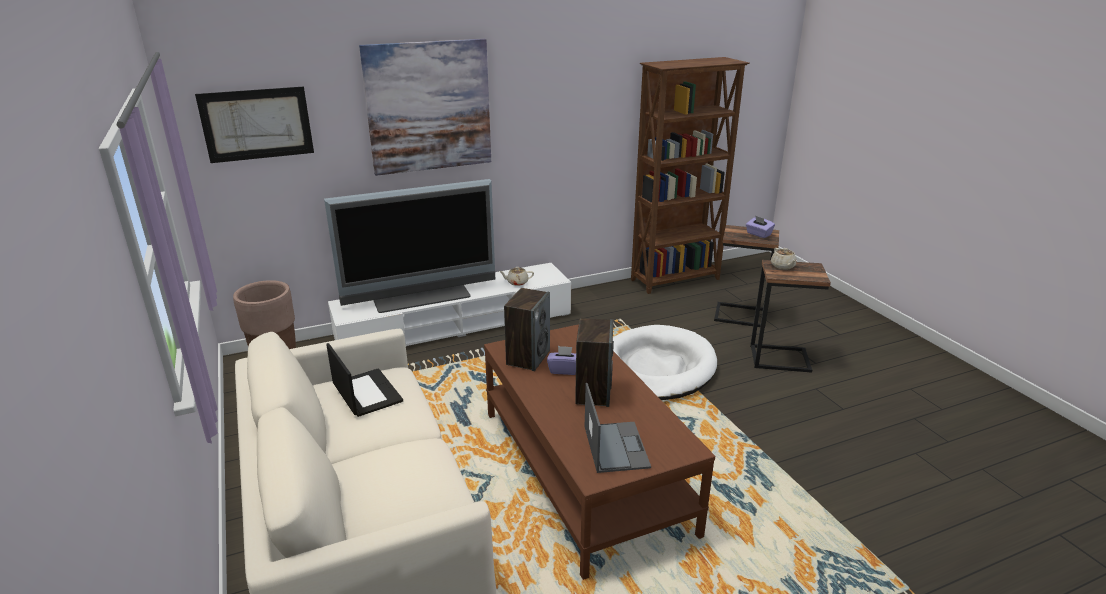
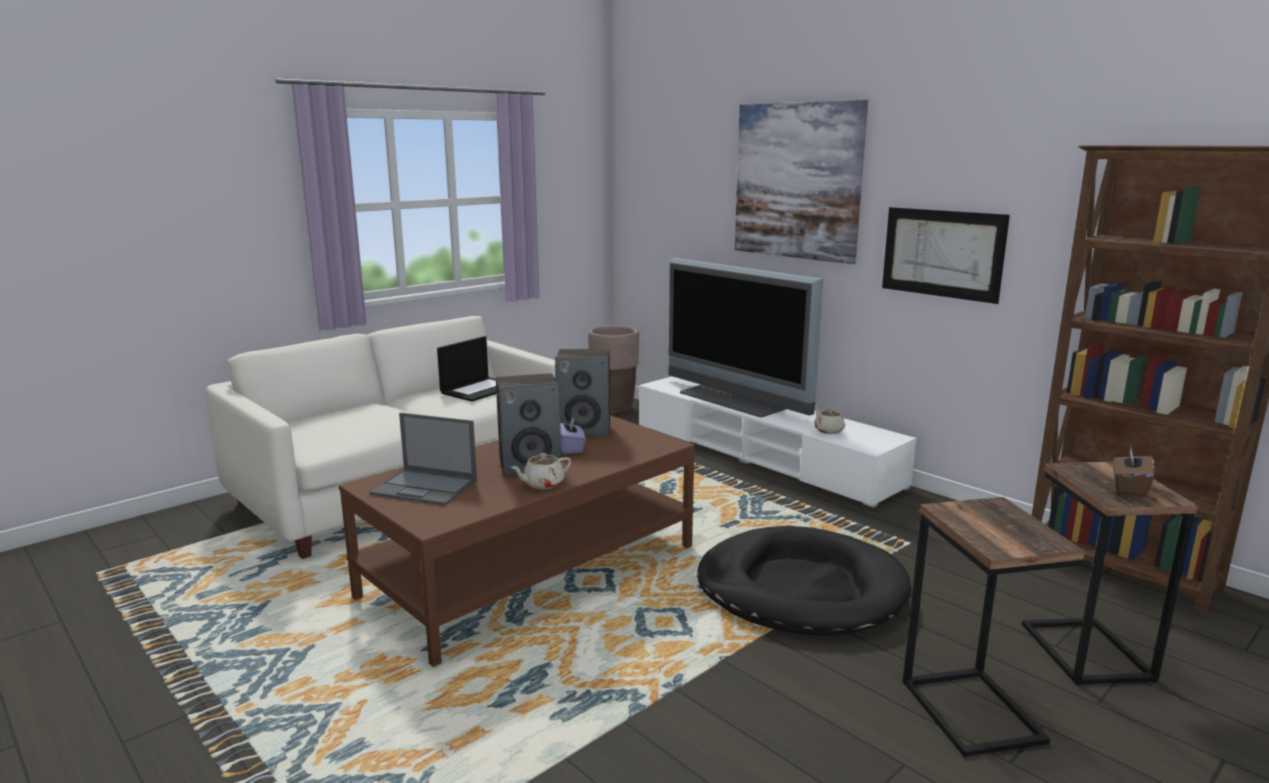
camera: 70 degrees right, 10 degrees down
(257, 124) = (660, 178): picture -> picture (942, 253)
(615, 446) = (426, 487): laptop -> laptop turned 45 degrees clockwise
(656, 368) = (800, 588): white dog bed -> black dog bed
(758, 234) = (1129, 488): purple tissue box -> brown tissue box
(783, 266) = (998, 514): beige teapot -> beige teapot (542, 484)

